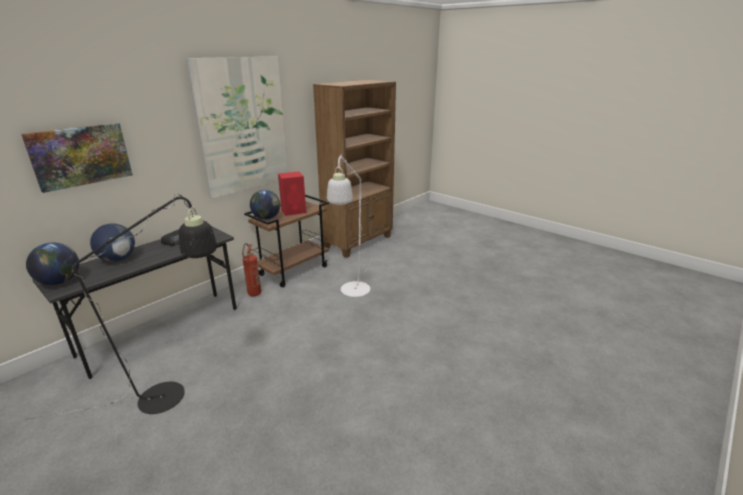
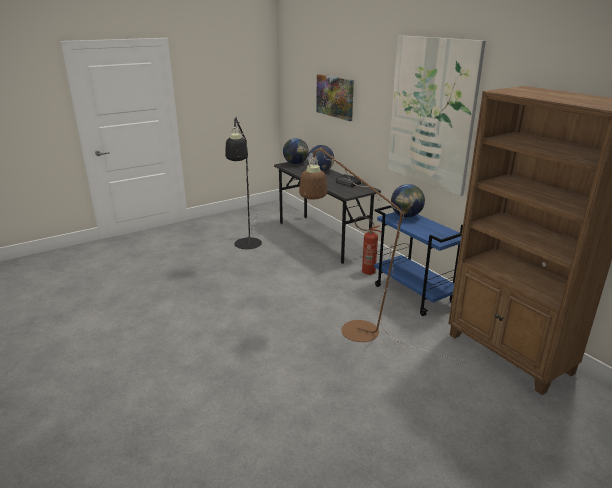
camera: 105 degrees right, 0 degrees up
(294, 211) = (429, 229): red speaker -> none
(294, 270) = (415, 294): brown cart -> blue cart
(353, 293) = (350, 328): white floor lamp -> brown floor lamp

